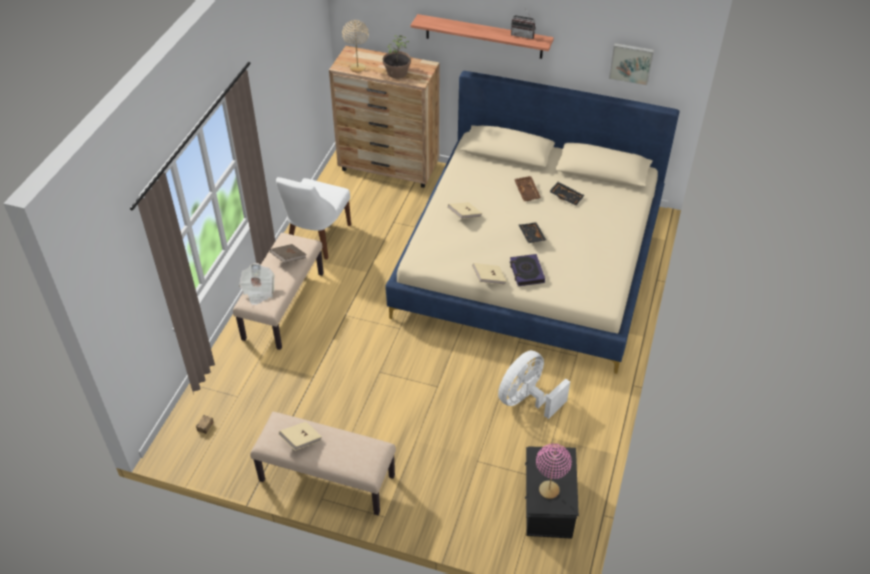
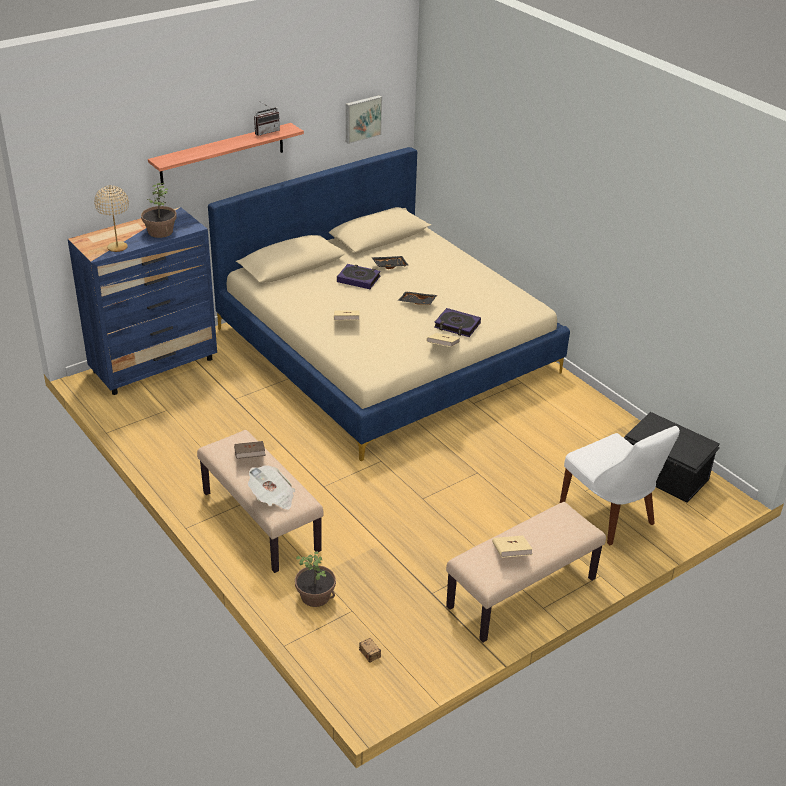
camera: 55 degrees left, 10 degrees down
(237, 371) = (315, 596): none -> potted plant
(317, 238) = (191, 456): white chair -> white chair (610, 516)
(389, 168) = (154, 365): brown dresser -> blue dresser
(527, 192) = (358, 279): brown tray -> book
(527, 400) = (543, 431): white fan -> none
(549, 490) = (682, 446): pink table lamp -> none

